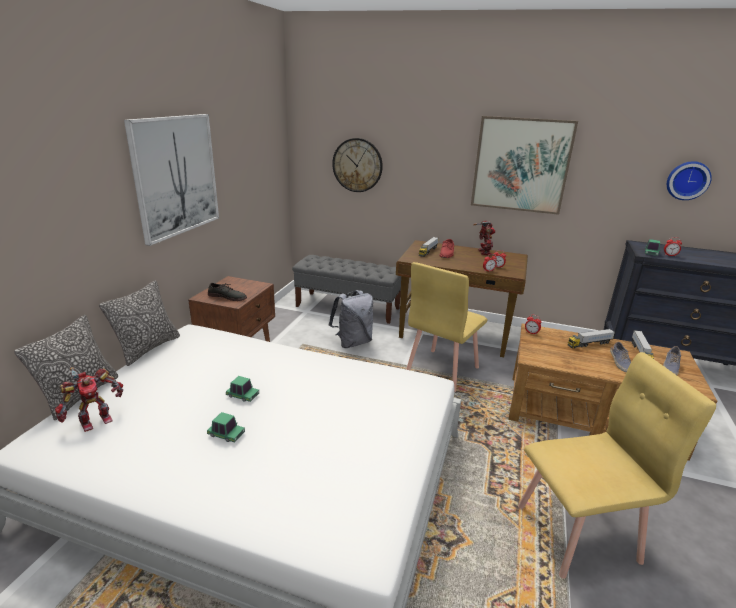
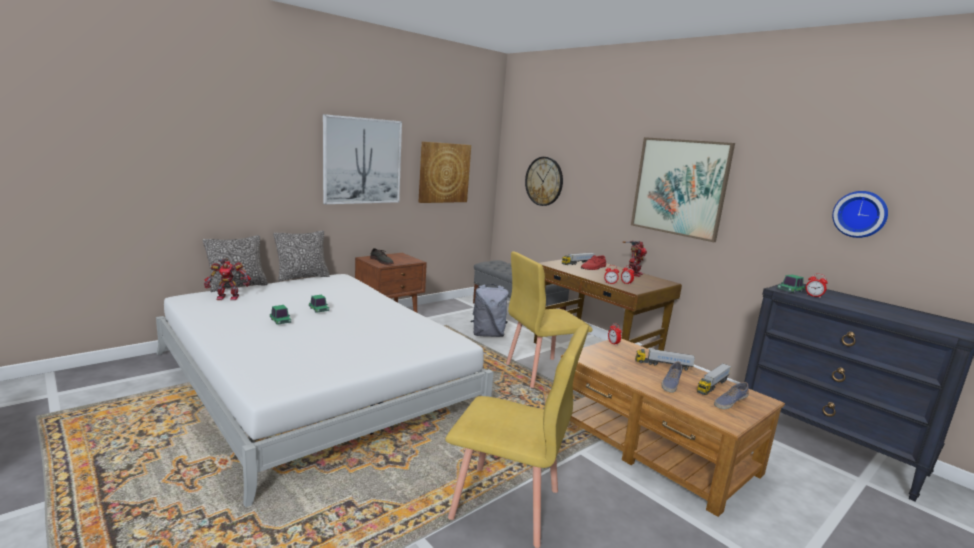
camera: 30 degrees right, 10 degrees down
(249, 170) = (444, 173): none -> picture

